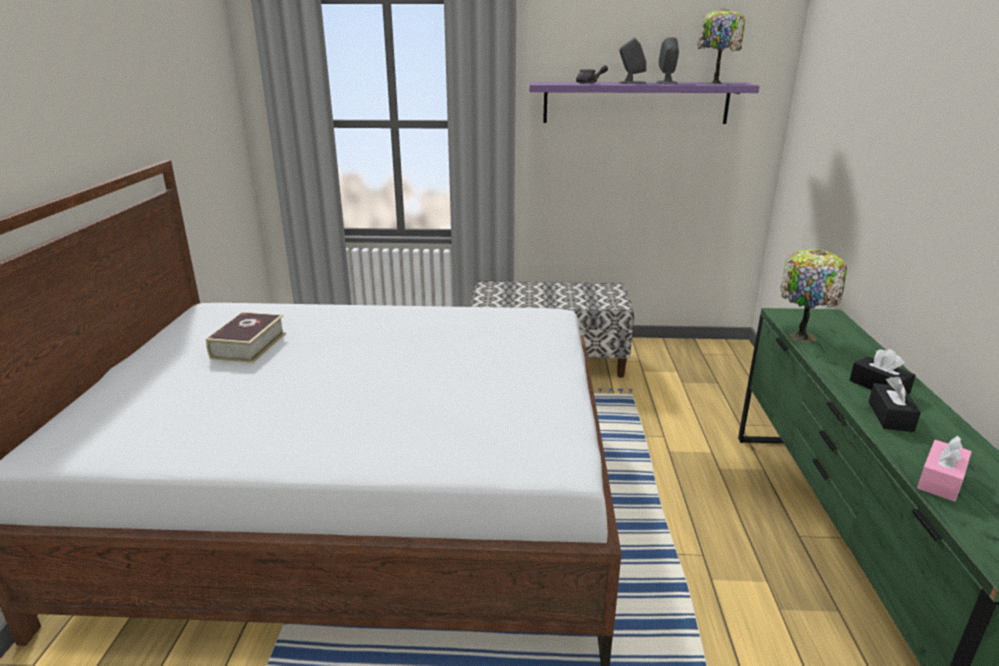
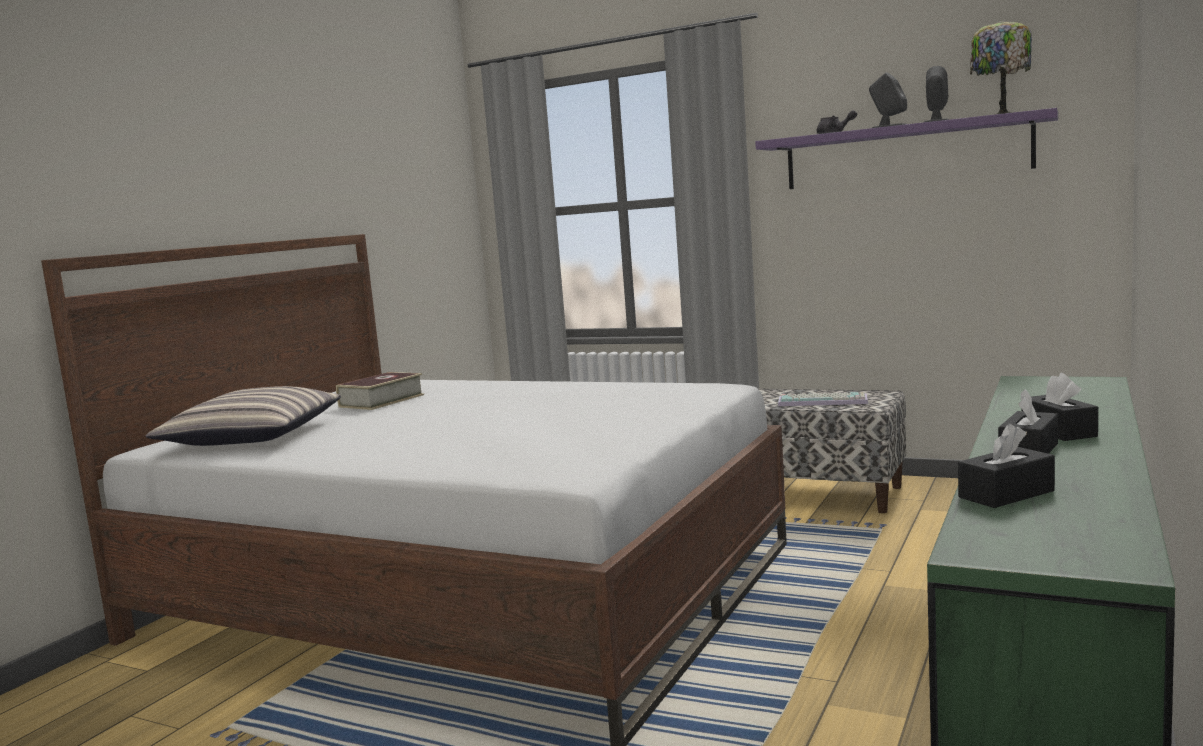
camera: 25 degrees right, 15 degrees down
(157, 420) = (253, 436): none -> pillow
(578, 297) = (823, 401): none -> keyboard
(802, 336) = (1018, 395): table lamp -> none
(940, 480) = (1006, 494): pink tissue box -> black tissue box

